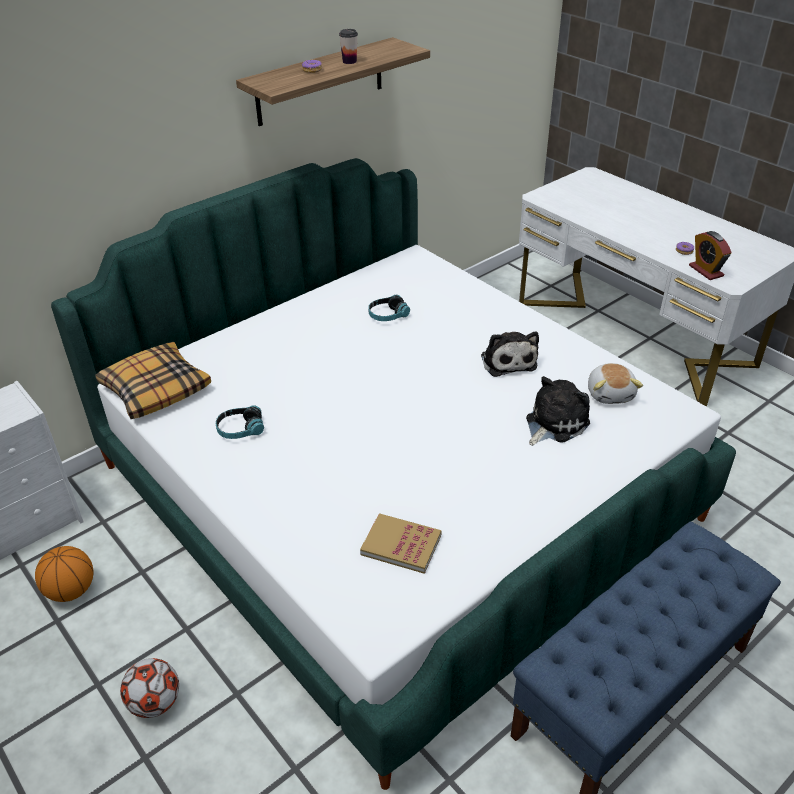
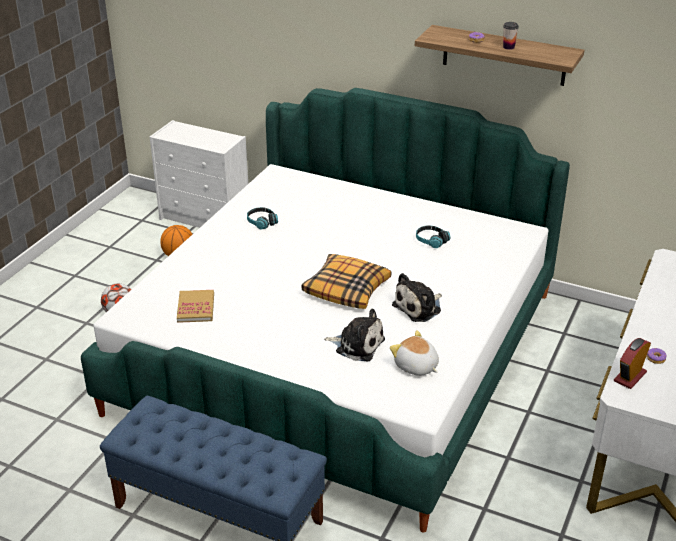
camera: 65 degrees right, 5 degrees down
(155, 389) = (279, 182): pillow -> pillow (347, 289)
(610, 393) = (416, 366): plush toy -> plush toy turned 75 degrees clockwise

